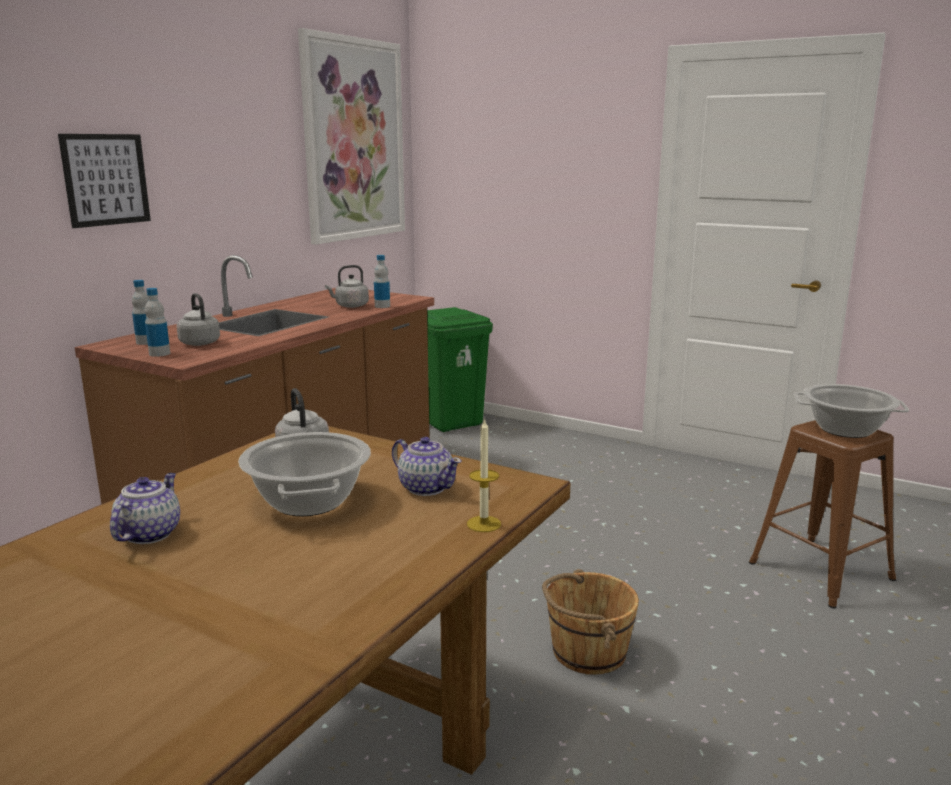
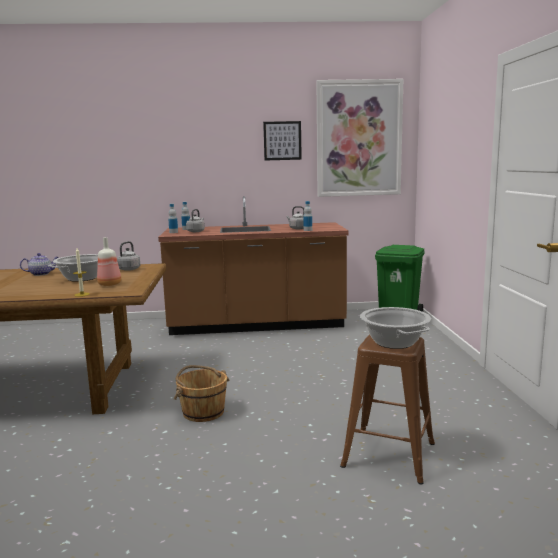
camera: 55 degrees right, 5 degrees down
(105, 179) = (193, 159): picture -> picture (282, 140)
(426, 487) = (110, 284): teapot -> bottle

